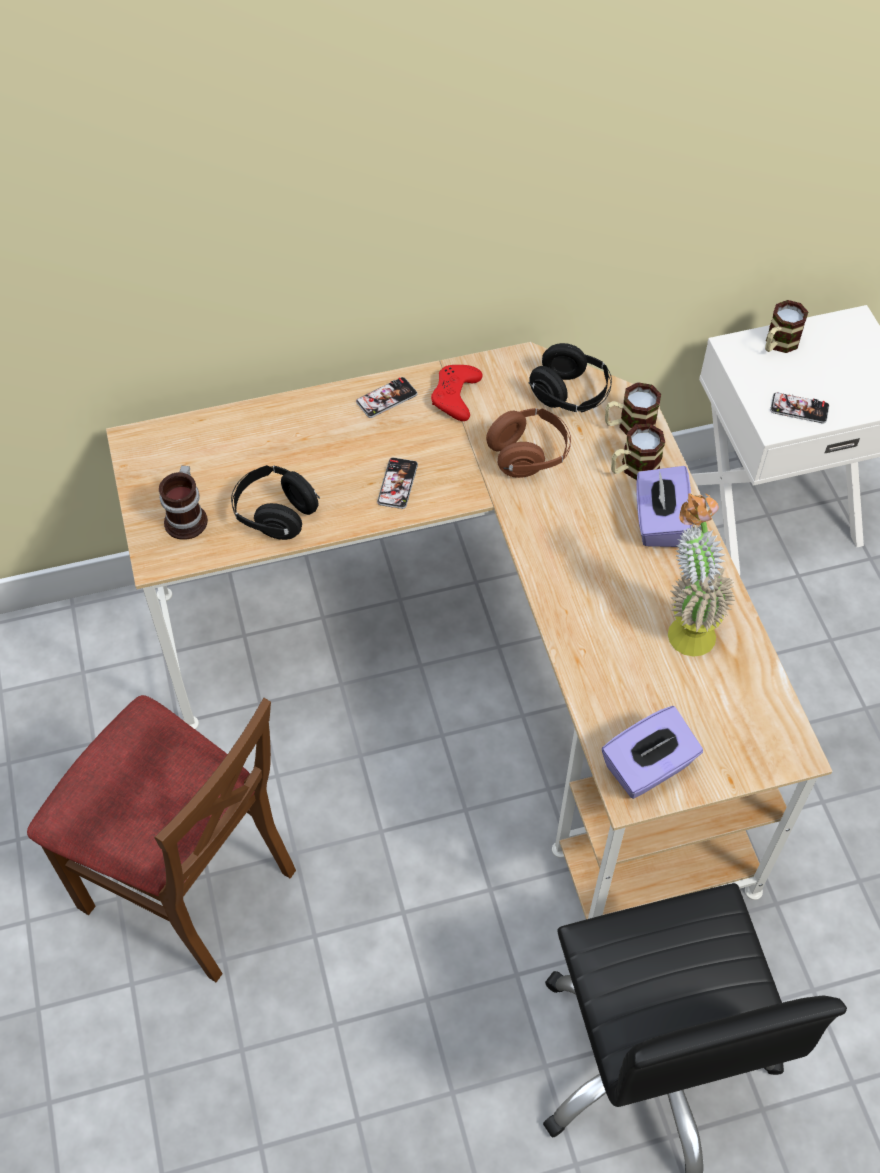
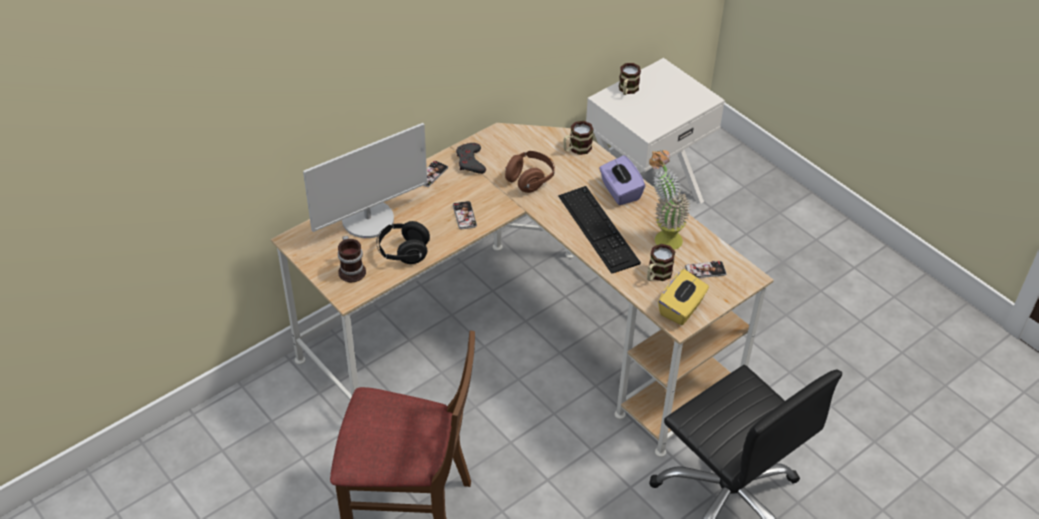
camera: 25 degrees left, 10 degrees down
(256, 443) = (368, 220): none -> monitor
(455, 396) = (470, 162): red game controller -> grey game controller
(570, 395) = (535, 143): black headphones -> none
(589, 576) = (598, 229): none -> keyboard
(633, 468) = (591, 169): mug -> mug (657, 275)
(648, 767) = (681, 308): purple tissue box -> yellow tissue box
(799, 409) = (656, 119): phone -> phone (705, 270)

